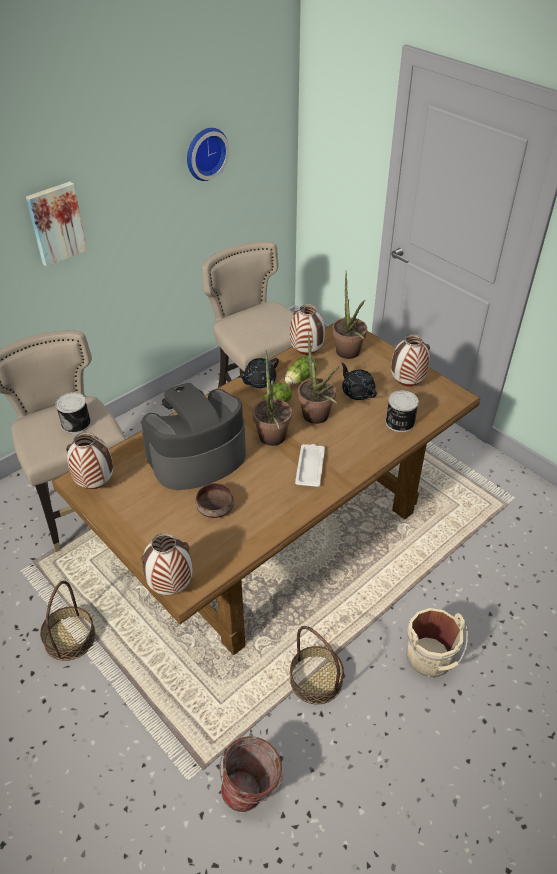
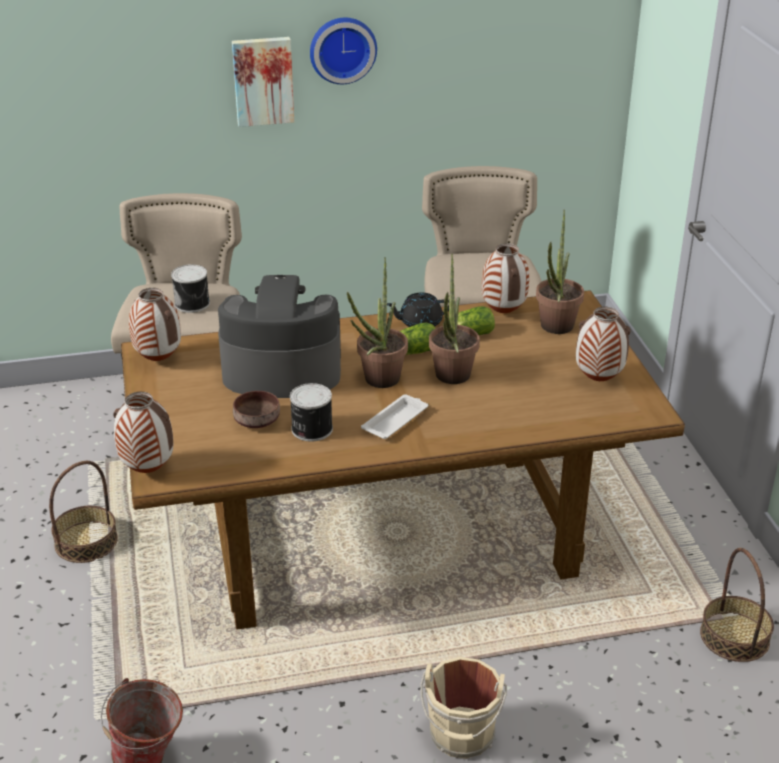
camera: 30 degrees right, 10 degrees down
(205, 153) = (481, 45): wall clock -> wall clock (342, 49)
(316, 679) = (308, 693): basket -> basket (735, 636)
(357, 392) = (527, 368): black teapot -> none
(399, 422) = (548, 414): can -> can (311, 429)

